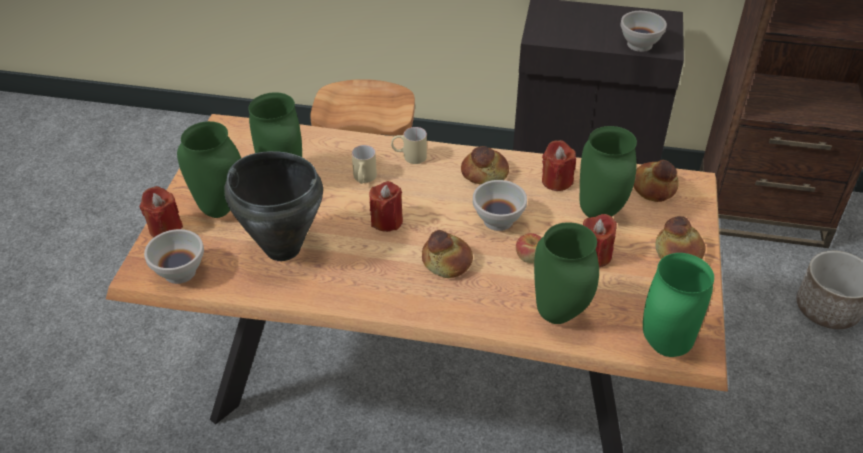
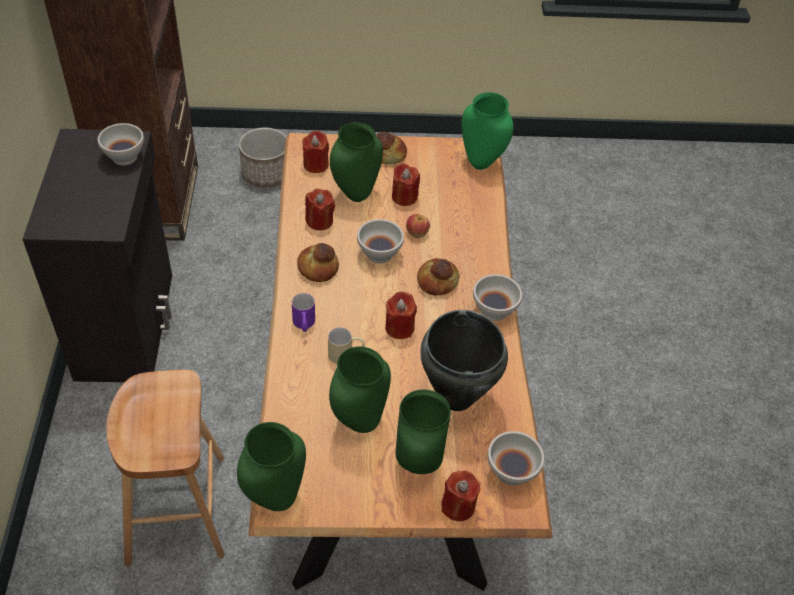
camera: 105 degrees left, 5 degrees up
(390, 303) = (495, 311): none -> white bowl
(409, 156) = (304, 325): beige mug -> purple mug
(560, 314) = (471, 213): green vase -> green vase (274, 497)
(654, 187) = (316, 165): bread -> red candle

